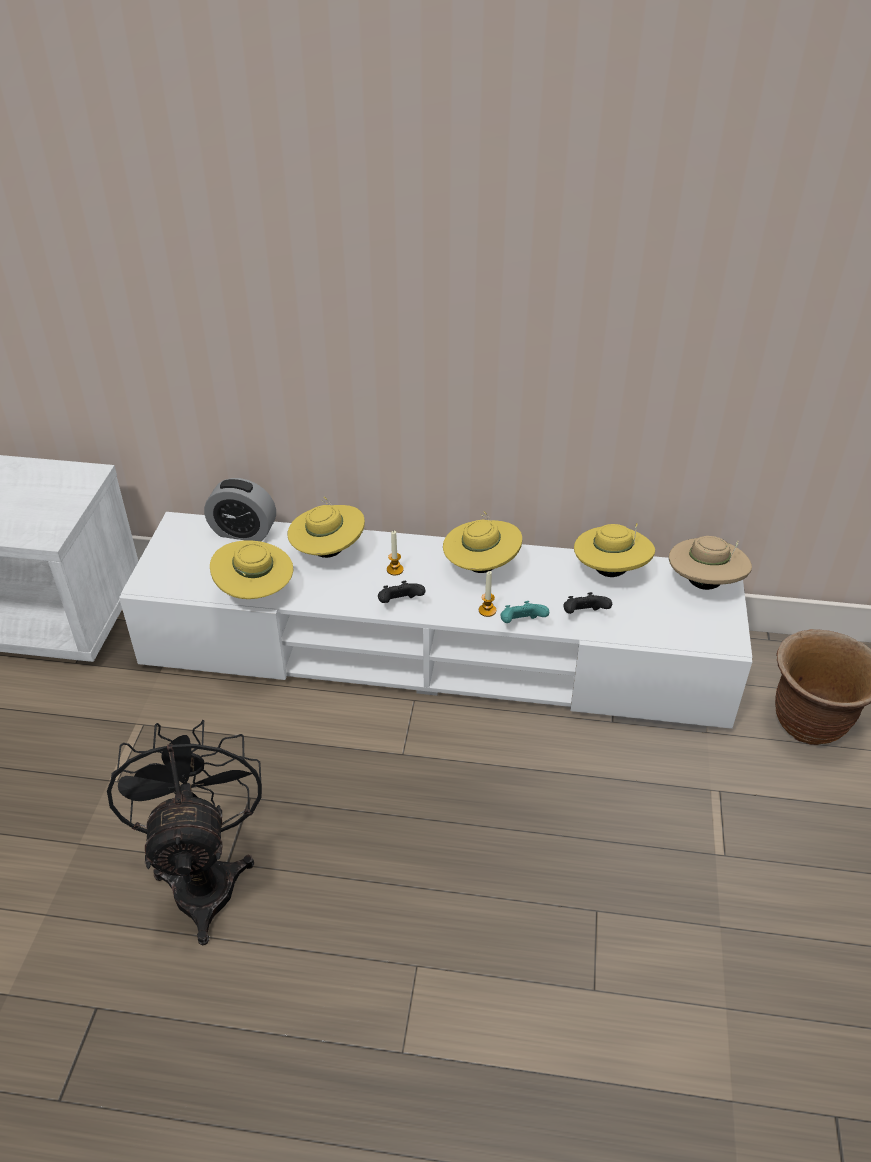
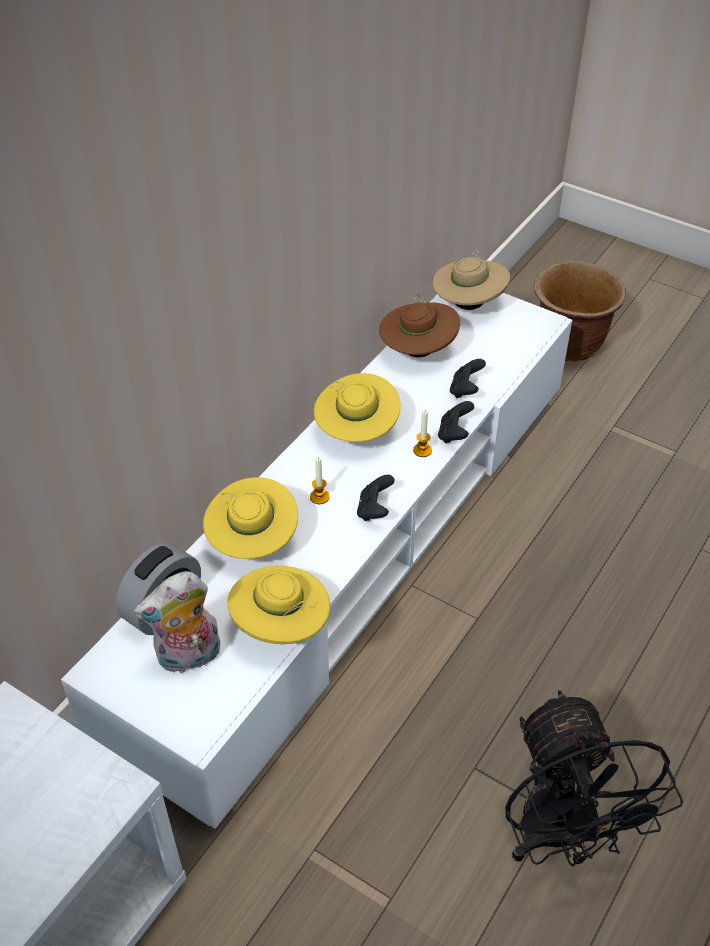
camera: 65 degrees left, 5 degrees up
(204, 876) = (561, 838): black fan -> black fan turned 120 degrees counterclockwise
(207, 558) = (188, 658): none -> plush toy
(521, 624) = (454, 434): turquoise game controller -> black game controller
(610, 571) = (418, 351): yellow hat -> brown hat

